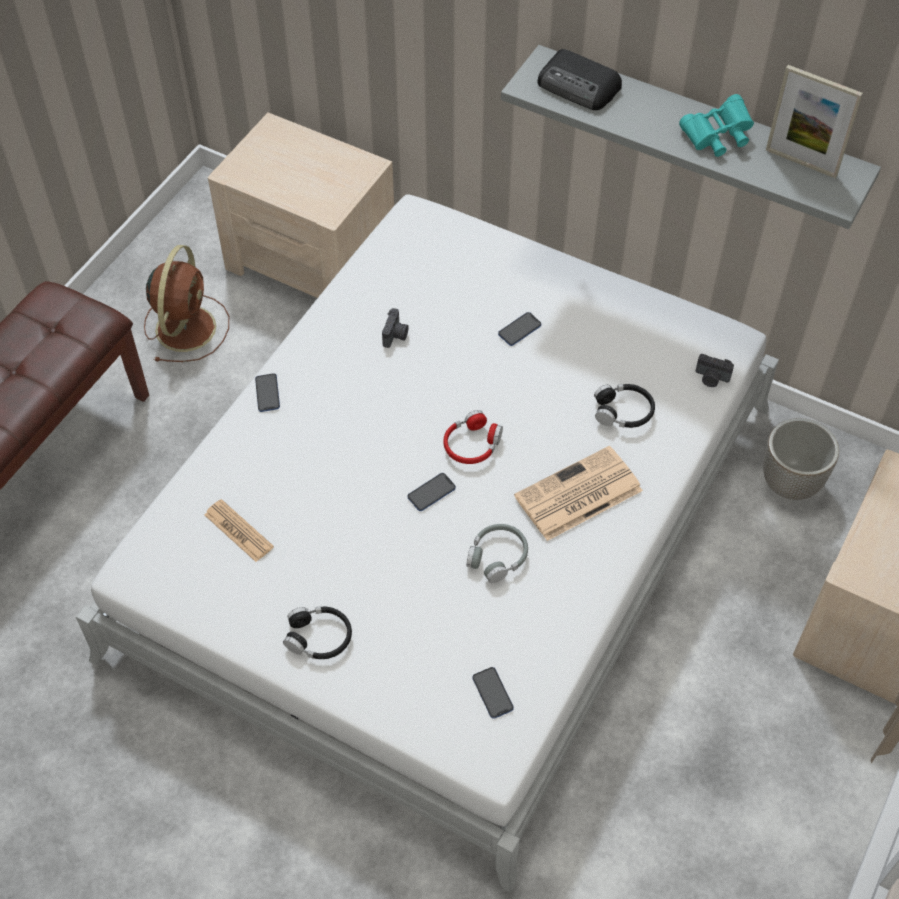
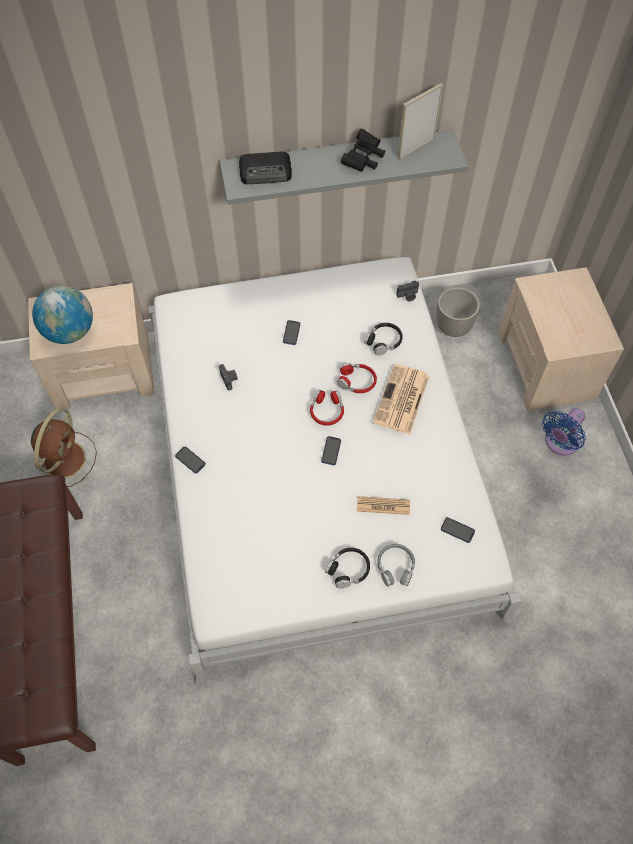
camera: 40 degrees left, 5 degrees up
(186, 326) = (65, 458): brown fan -> brown fan turned 45 degrees clockwise
(238, 531) = (250, 547): newspaper -> newspaper (383, 506)
(275, 173) = (70, 332): none -> globe
(497, 557) = (394, 460): grey headphones -> grey headphones (395, 567)
(543, 436) = (357, 381): none -> red headphones
(717, 137) = (363, 159): turquoise binoculars -> black binoculars
(798, 728) = (559, 443): none -> blue fan
(801, 162) = (416, 149): picture frame -> picture frame turned 150 degrees clockwise

